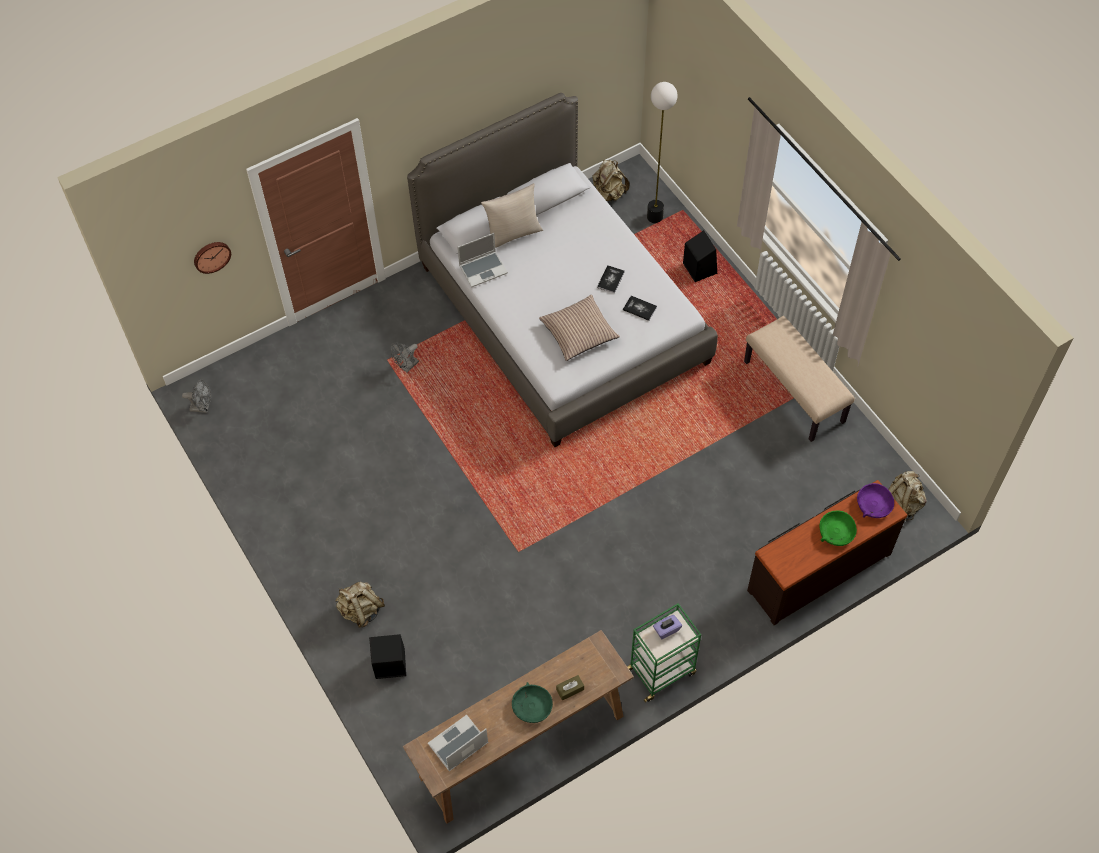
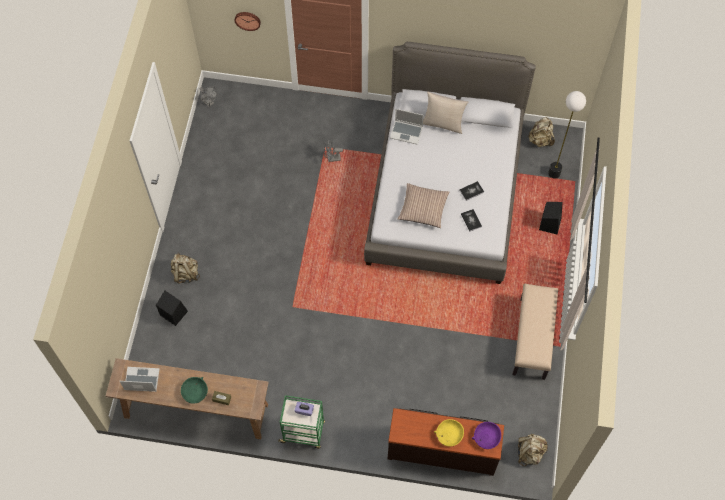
camera: 40 degrees right, 5 degrees up
(836, 532) = (449, 434): green bowl -> yellow bowl

